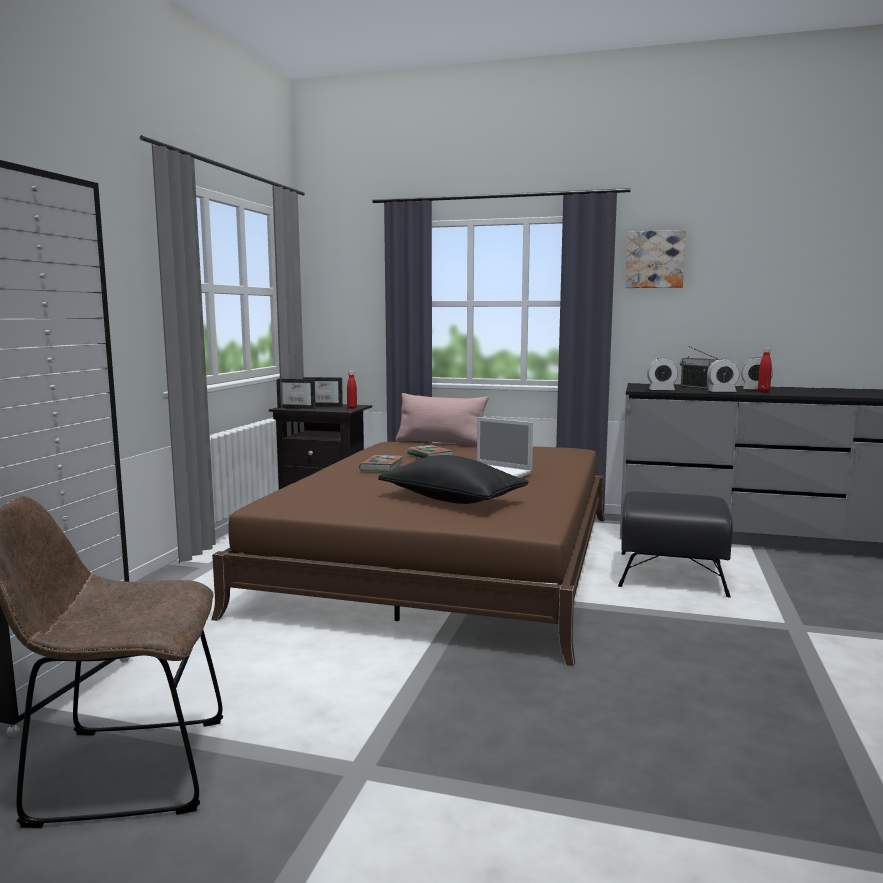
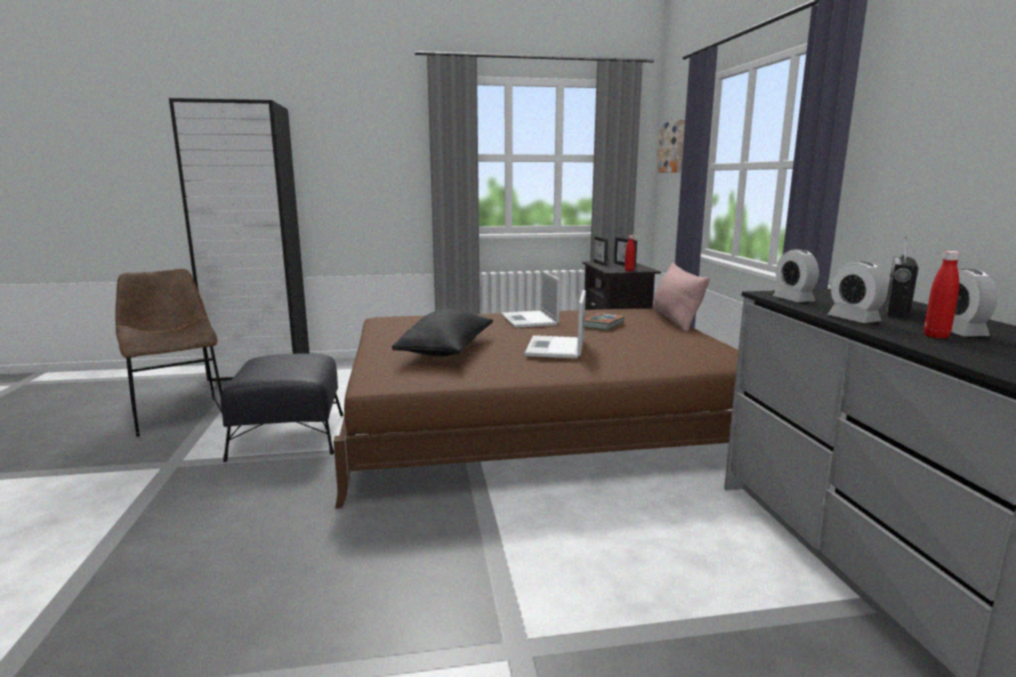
camera: 65 degrees right, 5 degrees up
(381, 467) = (530, 320): book -> laptop
(655, 259) = (924, 85): picture -> picture (672, 147)
(672, 574) = (632, 536): black ottoman -> black ottoman (287, 436)

